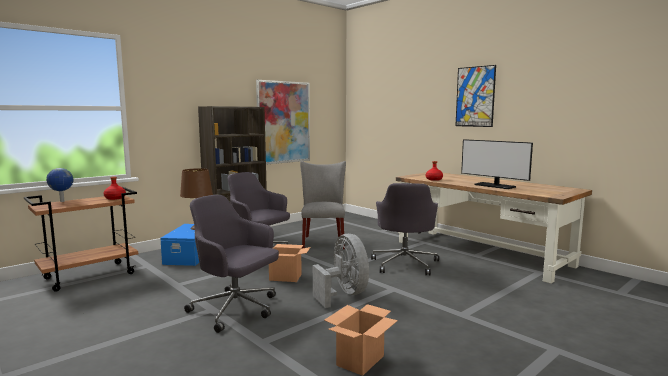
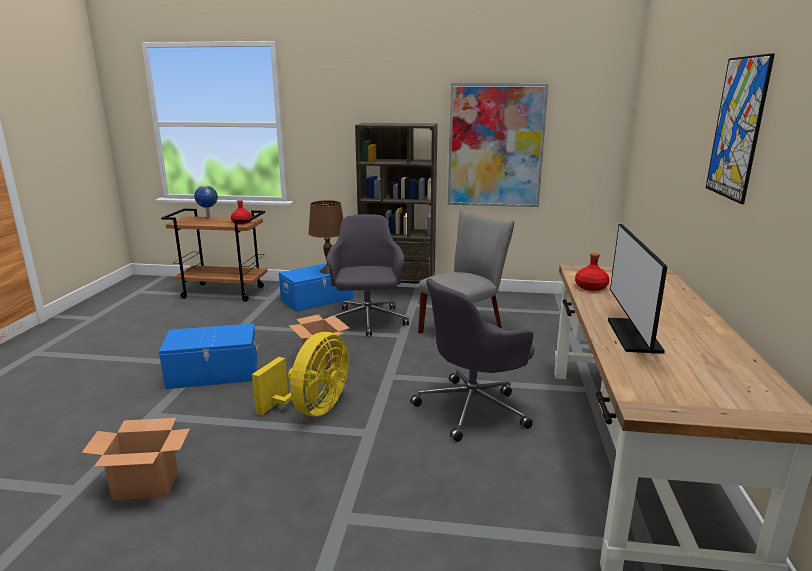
camera: 50 degrees right, 10 degrees up
(236, 309) = (214, 373): grey office chair -> blue storage box
(343, 294) = (312, 409): grey fan -> yellow fan

